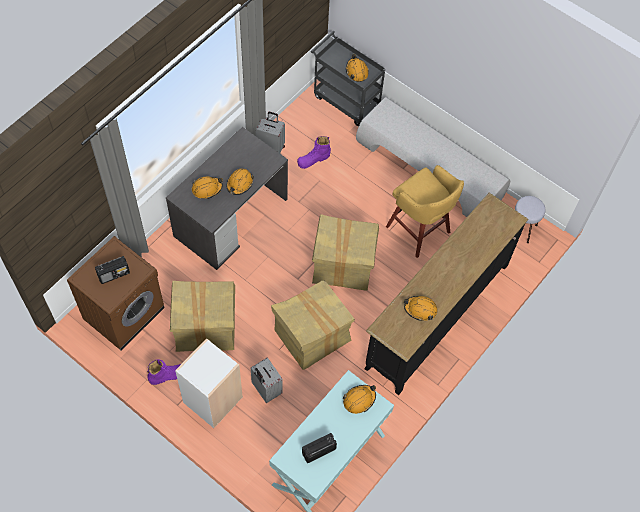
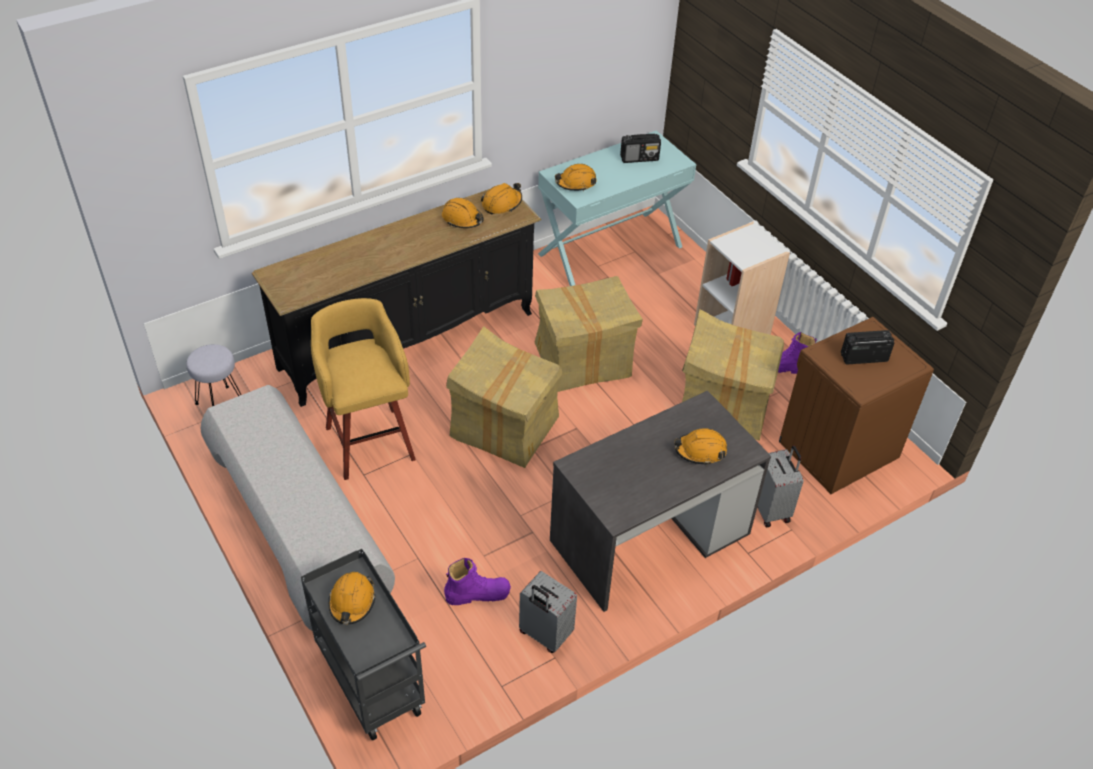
camera: 160 degrees left, 15 degrees down
(239, 184) = (645, 445): orange hard hat -> orange hard hat (502, 204)
(266, 389) = (662, 324): grey suitcase -> grey suitcase (771, 509)

